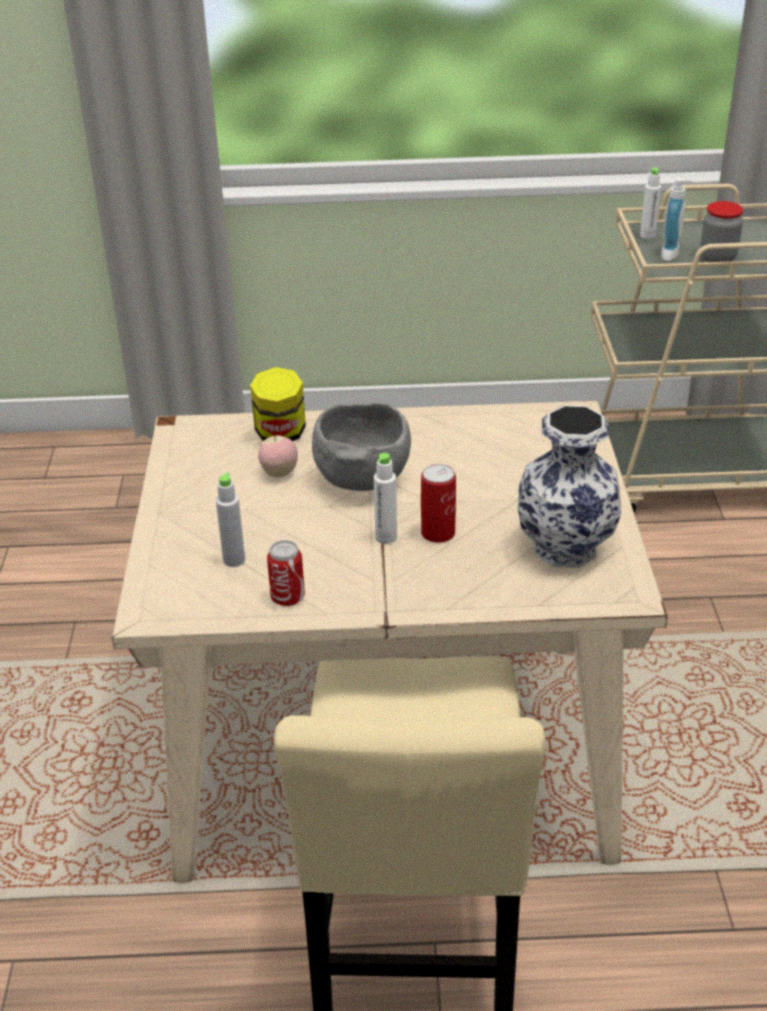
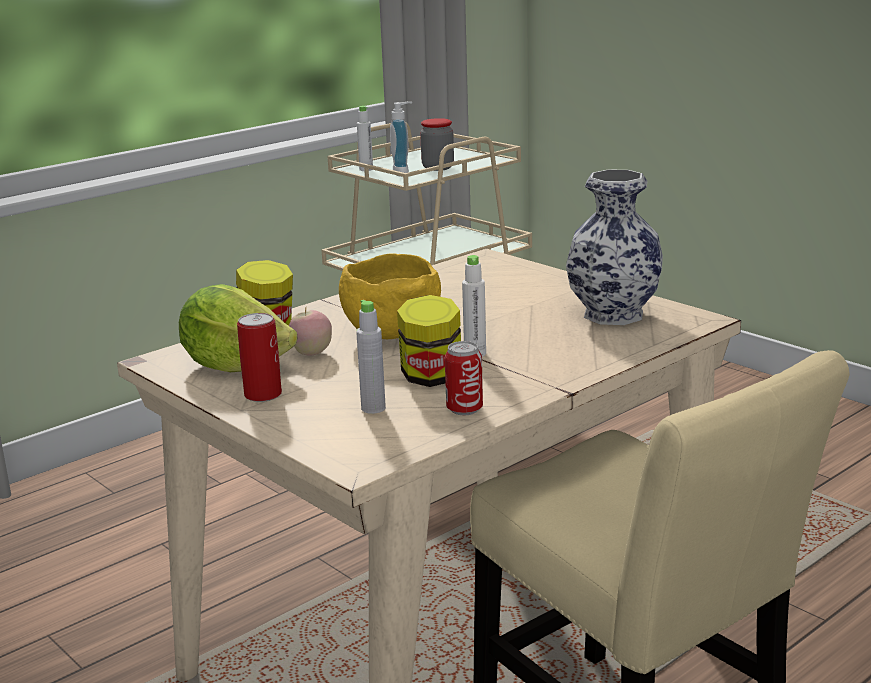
camera: 40 degrees left, 15 degrees down
(217, 460) = (236, 365): none -> lettuce
(316, 549) = (431, 378): none -> jar
(362, 479) = (390, 333): grey bowl -> yellow bowl
(438, 533) = (510, 338): can -> can (263, 394)

